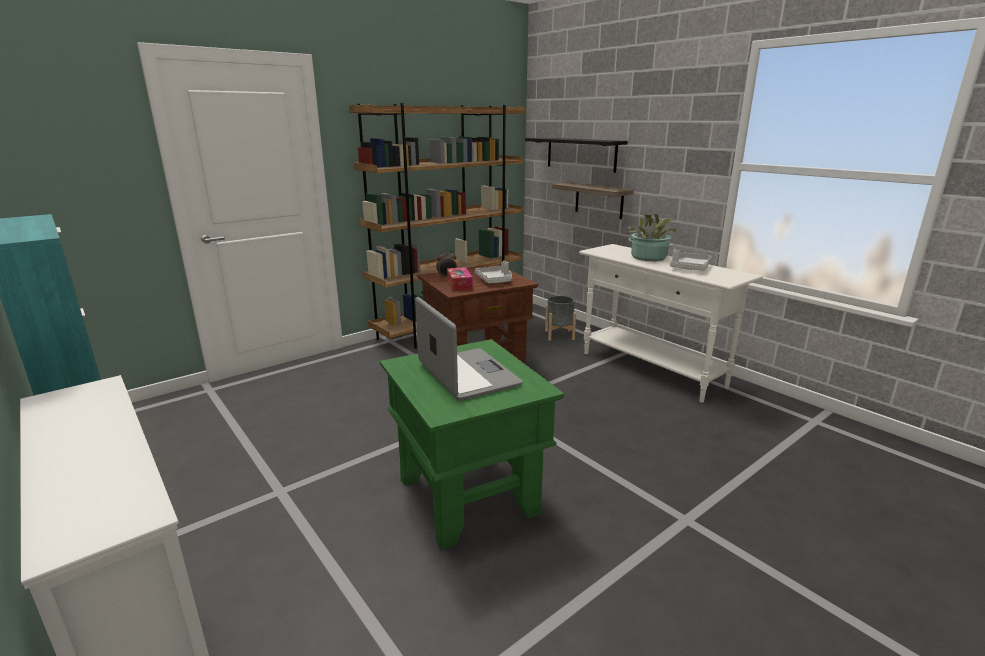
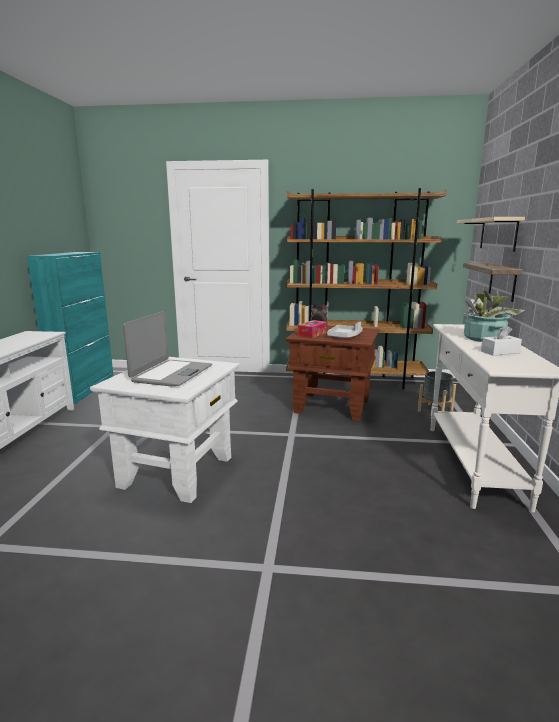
camera: 45 degrees right, 5 degrees down
(468, 495) = (178, 471): green side table -> white side table
(581, 154) = (498, 234): black shelf -> beige shelf
(690, 268) = (500, 352): grey tray -> white tissue box

